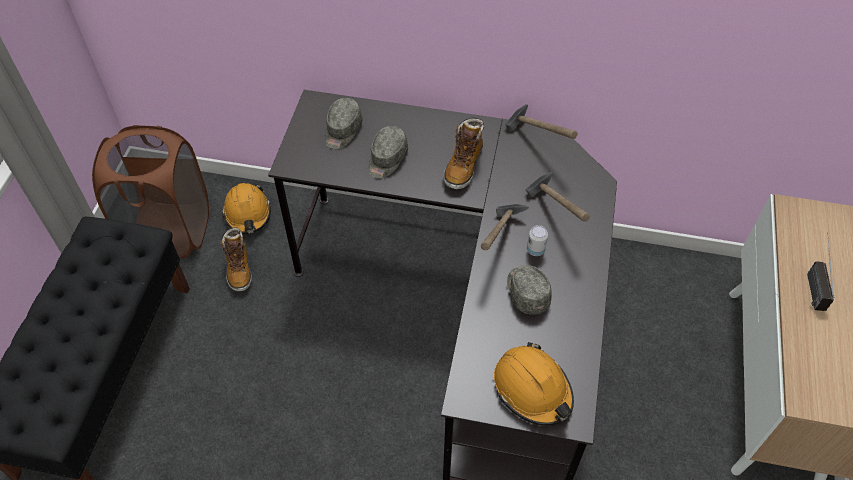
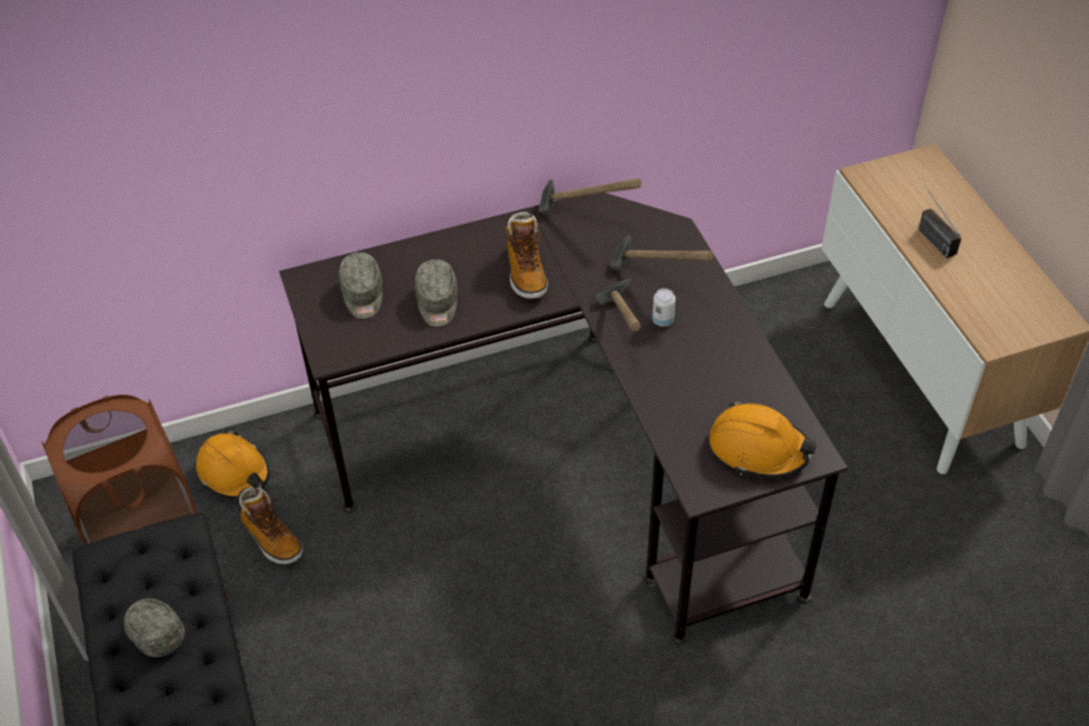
camera: 30 degrees left, 5 degrees down
(526, 292) = (684, 364): grey cap -> grey cap (153, 631)

